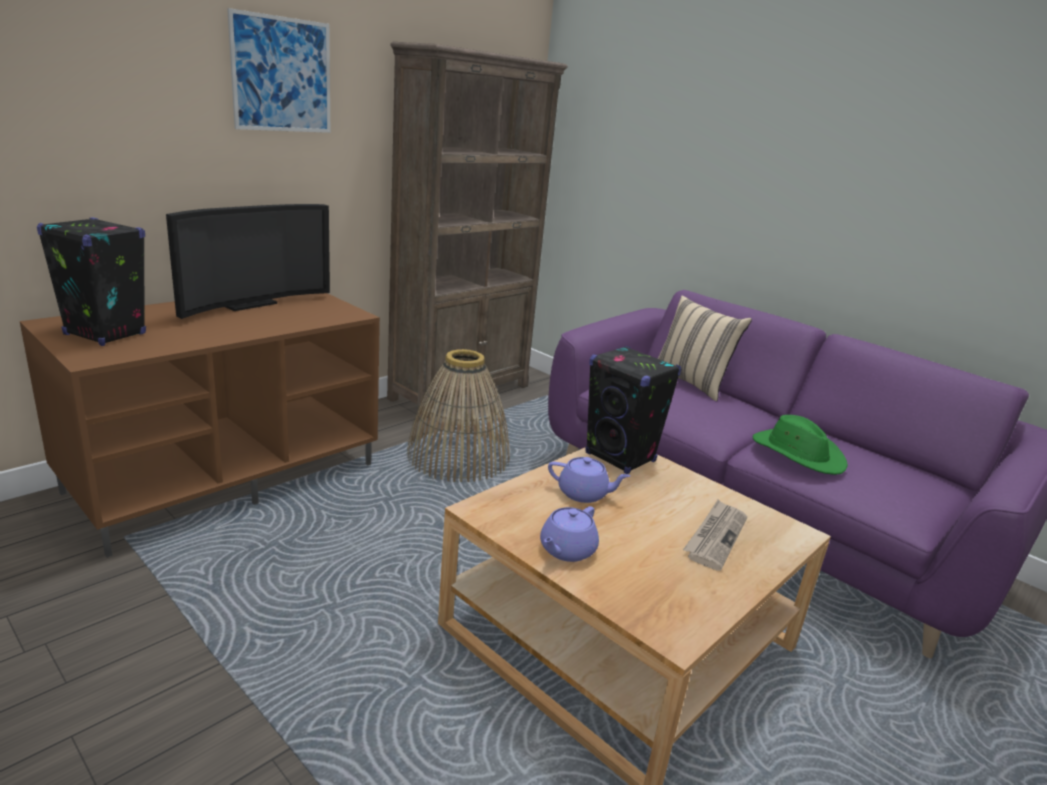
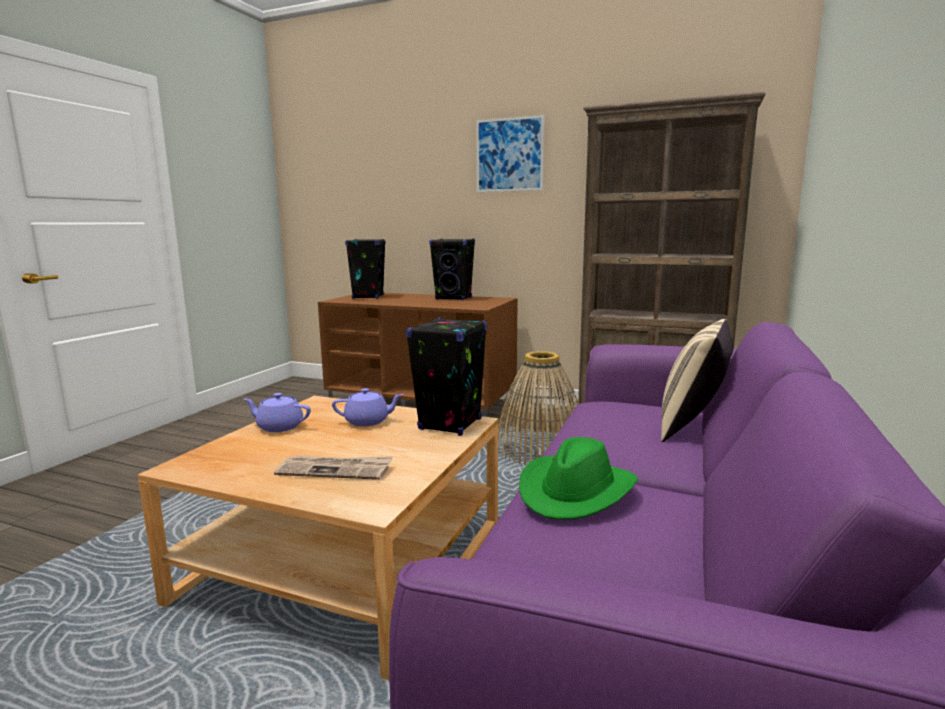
camera: 70 degrees right, 10 degrees down
(247, 304) = (454, 298): television -> black speaker
(584, 494) = (368, 421): purple teapot -> purple teapot turned 90 degrees counterclockwise

